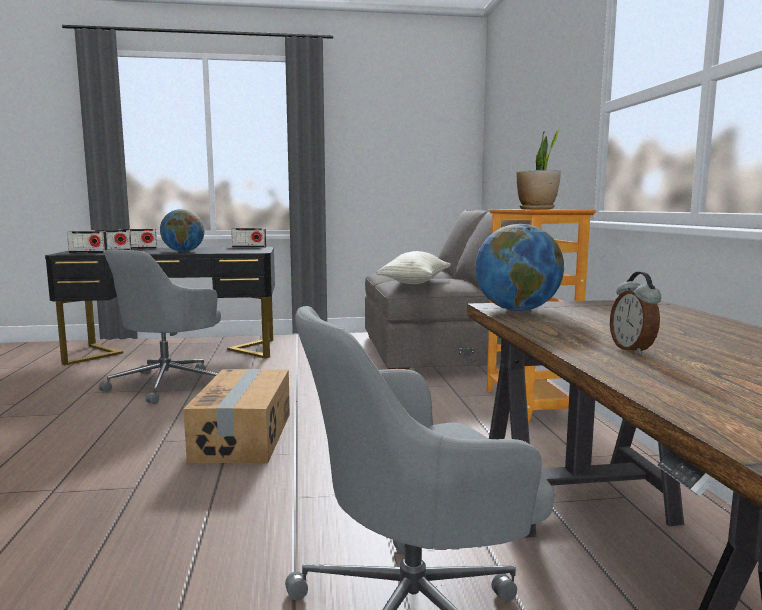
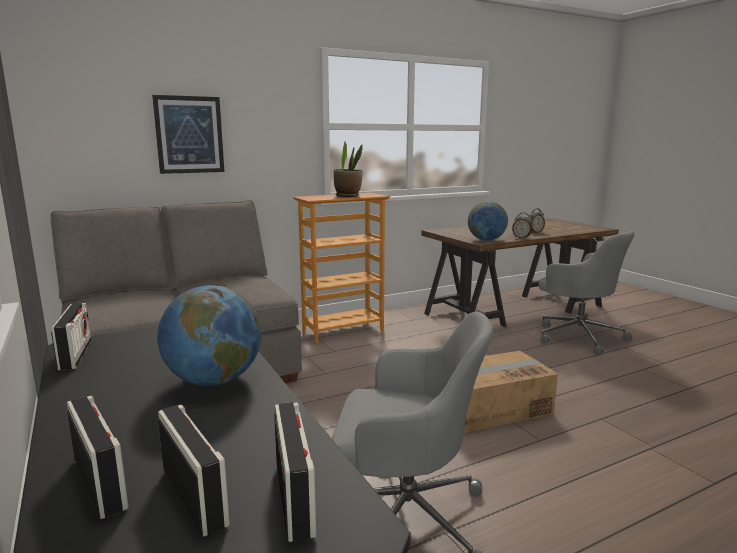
camera: 110 degrees left, 5 degrees up
(415, 283) = (249, 289): pillow -> none
(527, 143) = (189, 135): none -> picture
(538, 329) = (521, 238): none -> alarm clock

